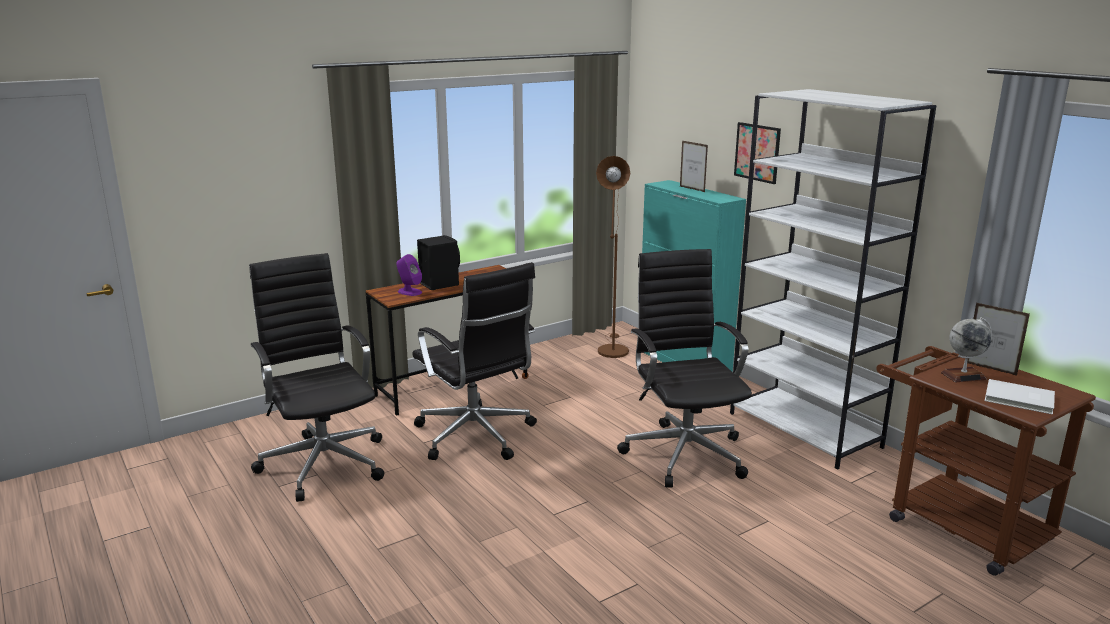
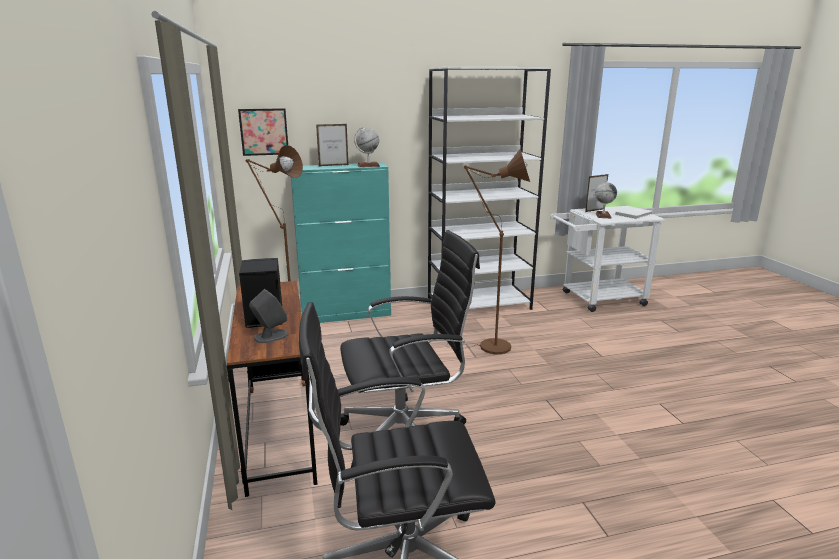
camera: 70 degrees left, 0 degrees up
(409, 292) = (270, 336): purple speaker -> grey speaker
(684, 452) = (489, 347): black office chair -> brown floor lamp
(712, 197) = (368, 165): none -> globe
(757, 152) = (382, 124): picture -> picture (264, 132)
(956, 523) = (597, 299): brown cart -> white cart

